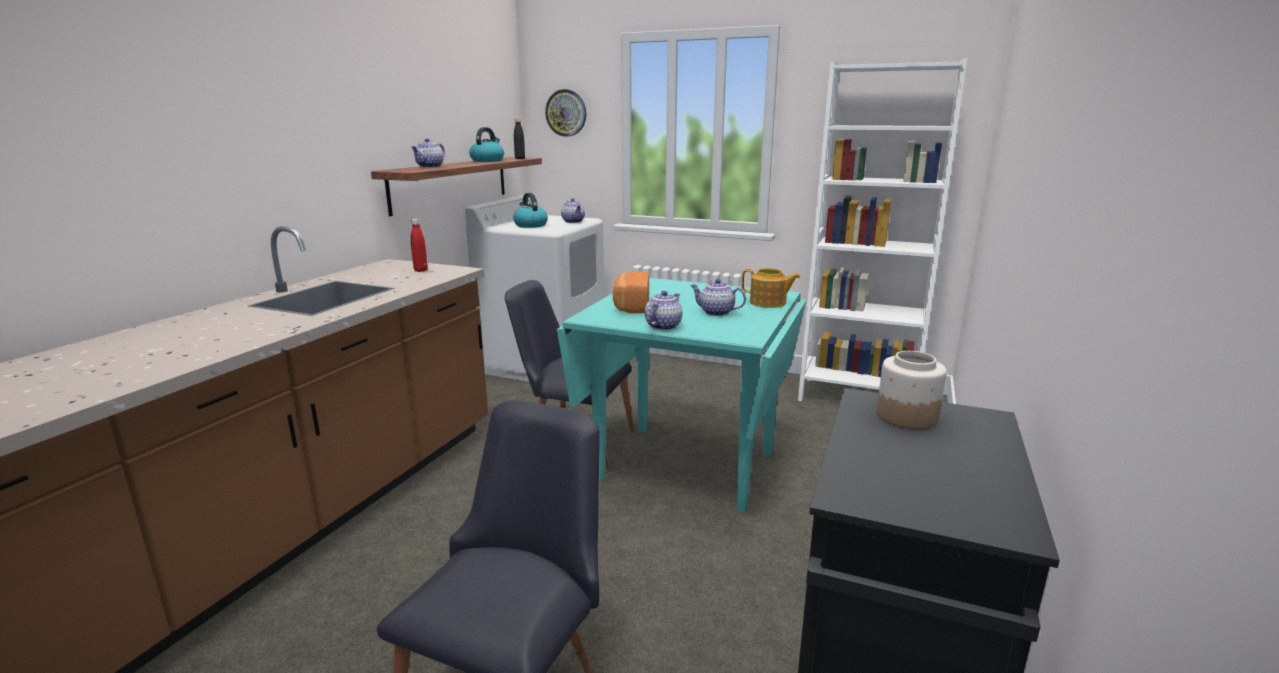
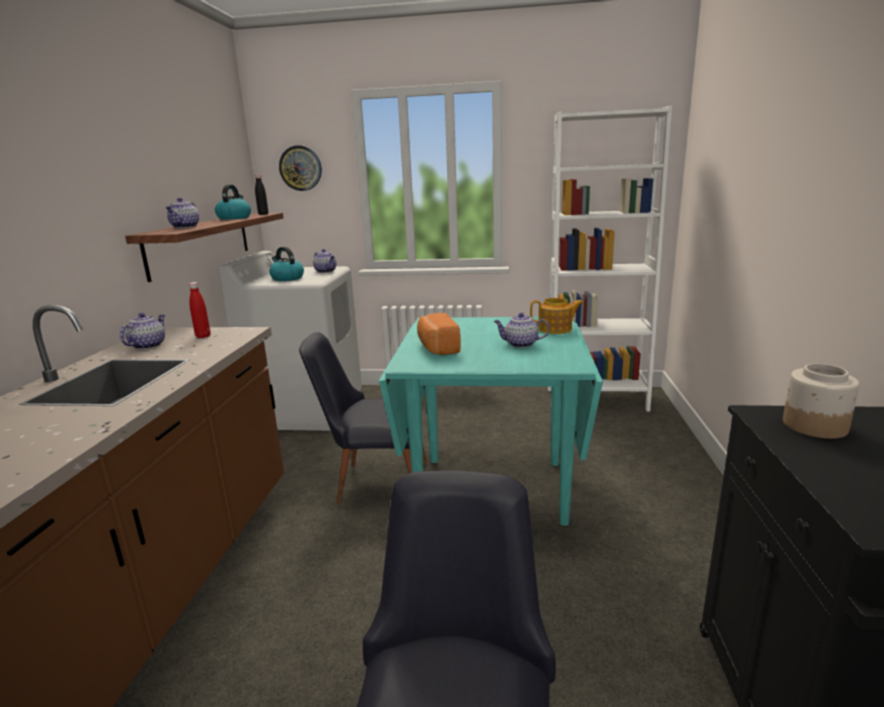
camera: 15 degrees left, 0 degrees up
(663, 326) = (486, 364): teapot -> teapot (148, 345)

